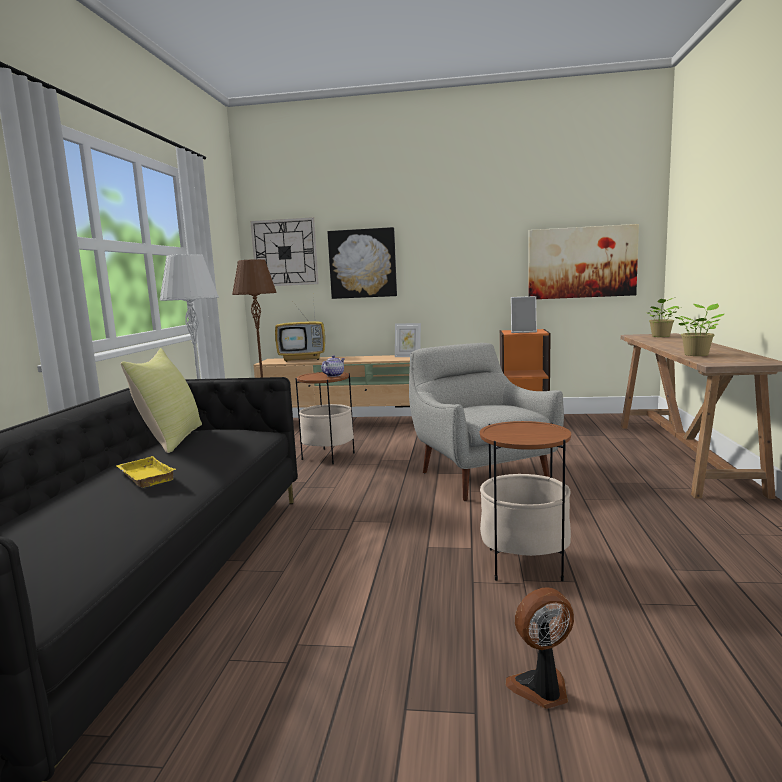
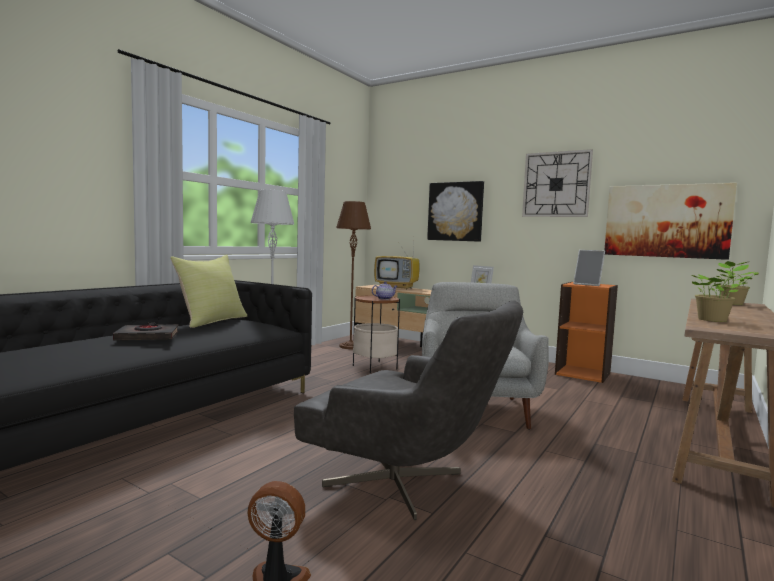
camera: 25 degrees right, 5 degrees down
(144, 477) = (147, 337): yellow tray -> black book
(285, 252) = (397, 200): wall clock -> wall clock (556, 184)
(525, 564) = (409, 485): side table -> grey armchair

